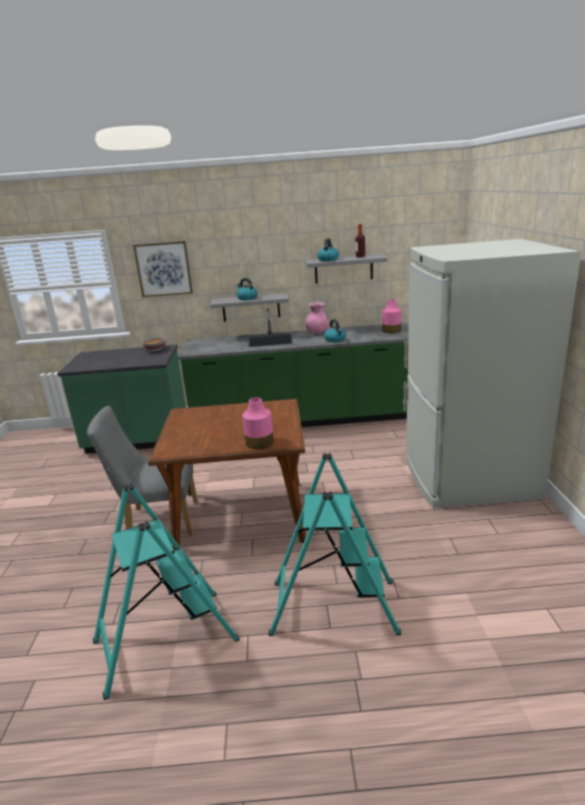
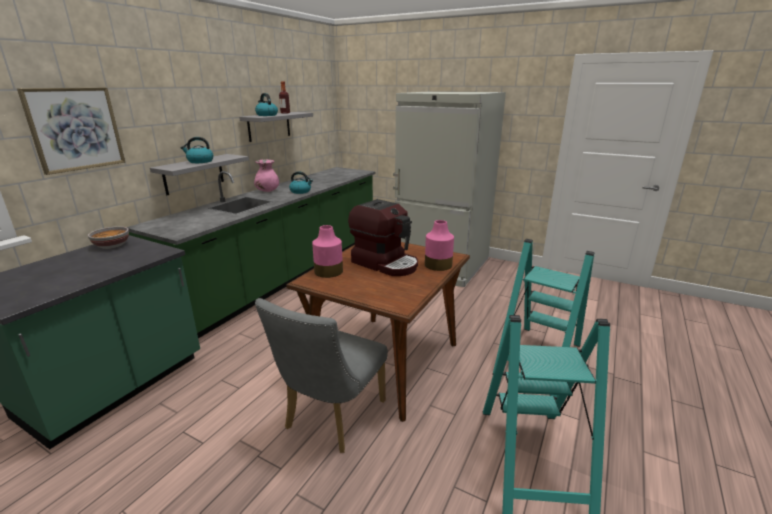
camera: 60 degrees left, 0 degrees up
(238, 423) = (385, 263): none -> coffee machine
(391, 330) = (322, 178): pink vase -> pink vase (328, 271)

